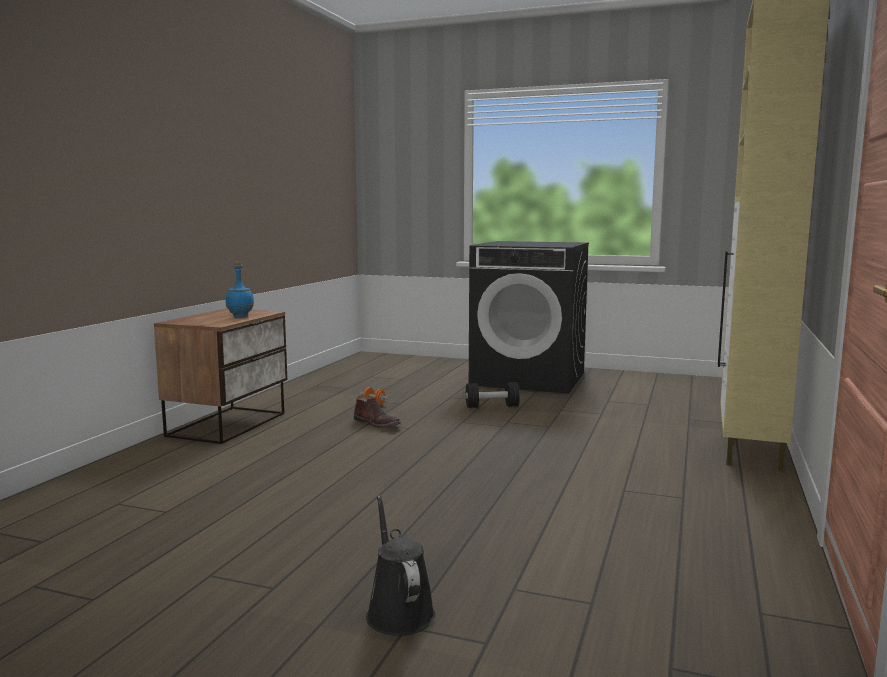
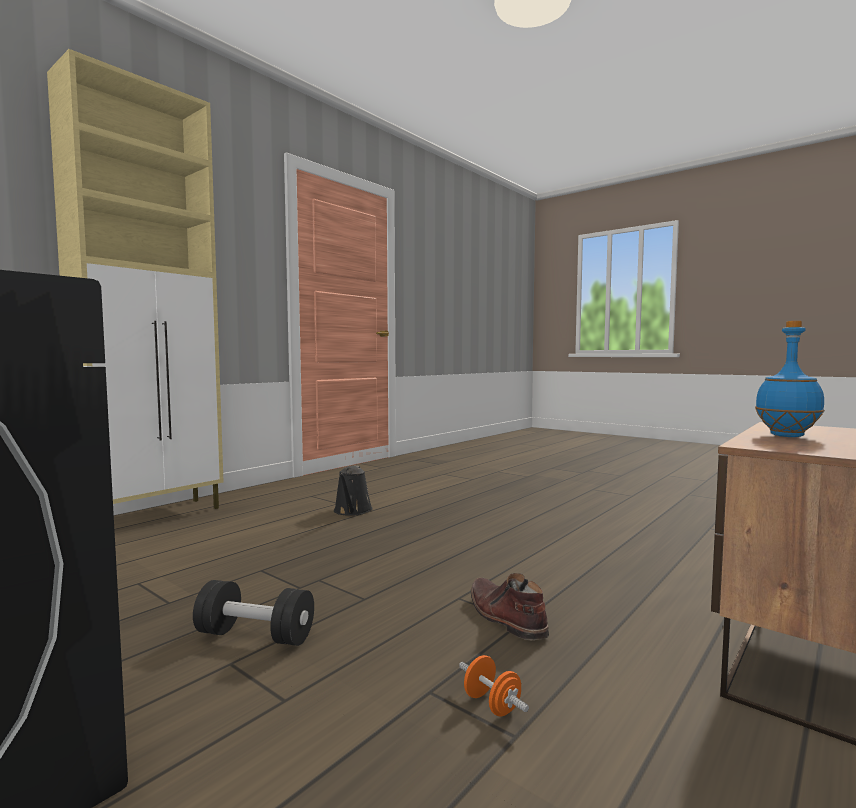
camera: 160 degrees left, 5 degrees down
(398, 611) = (529, 479): black watering can -> black watering can (352, 511)

